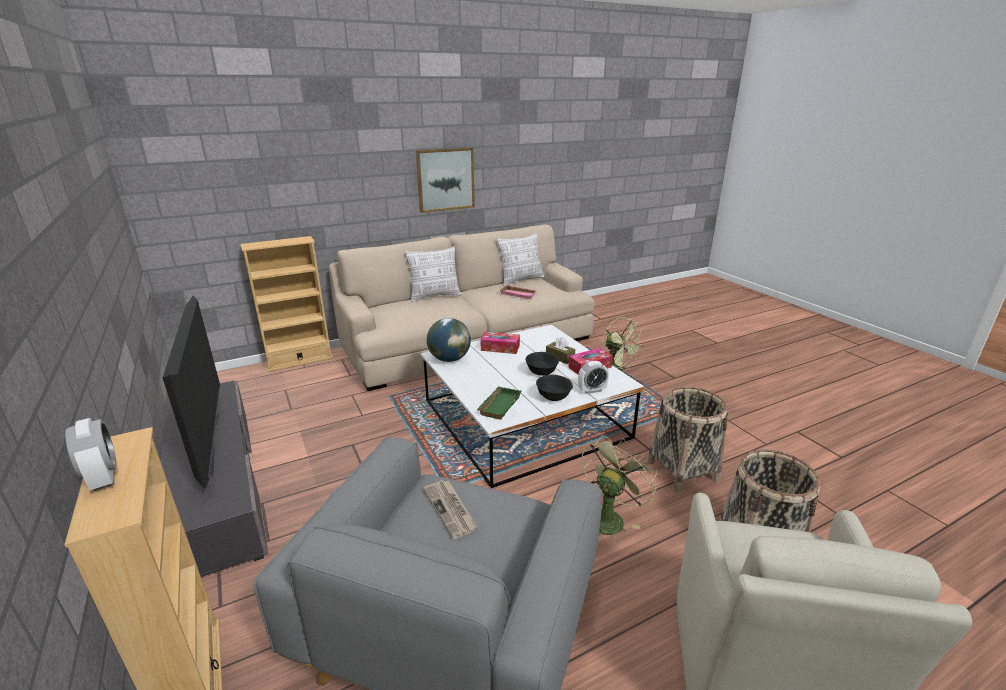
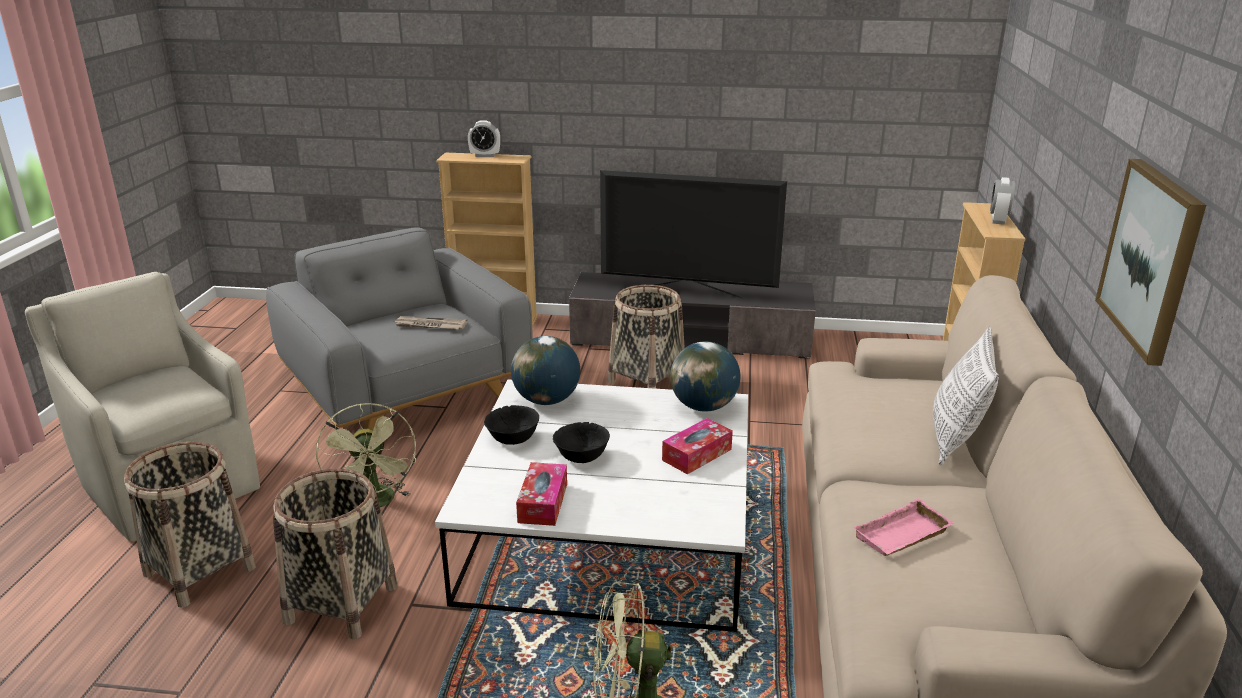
camera: 125 degrees right, 0 degrees up
(324, 477) = (647, 380): none -> basket
(498, 405) = (547, 400): green tray -> globe
(521, 280) = (1016, 584): pillow -> none
(560, 357) = (604, 492): brown tissue box -> none
(592, 390) = (486, 473): alarm clock -> alarm clock (998, 220)

